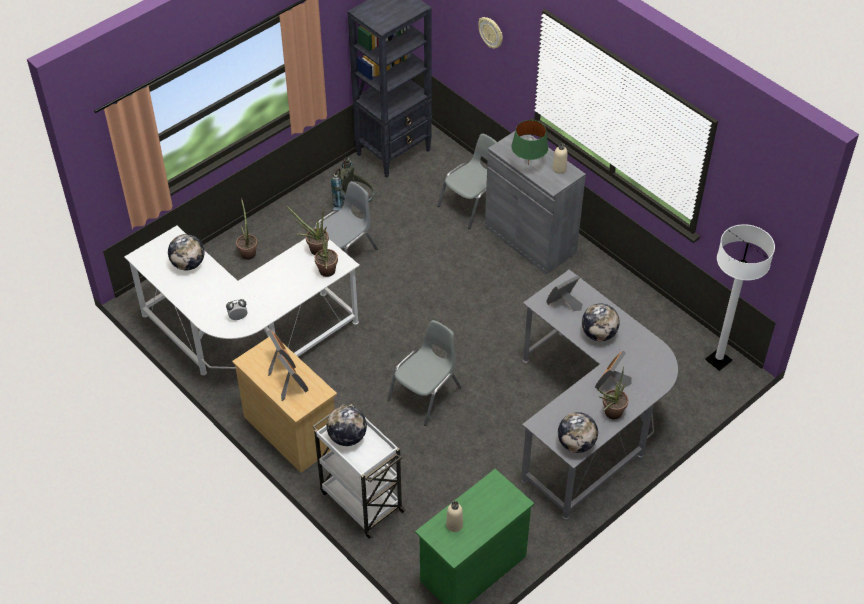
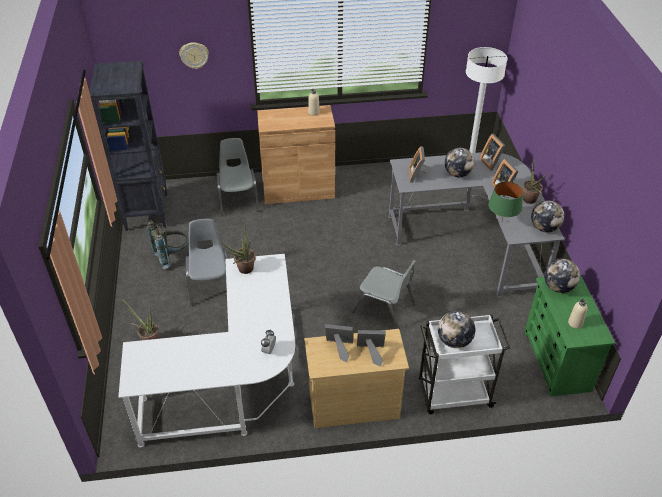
camera: 55 degrees left, 5 degrees down
(188, 264) = (176, 355): globe -> globe (558, 287)
(326, 273) = (275, 275): potted plant -> none
(425, 394) = (384, 308): grey chair -> grey chair turned 135 degrees clockwise
(528, 164) = (295, 122): green table lamp -> green table lamp (501, 222)
(530, 239) = (298, 190): grey cabinet -> brown cabinet
(648, 354) = (491, 162): none -> picture frame

